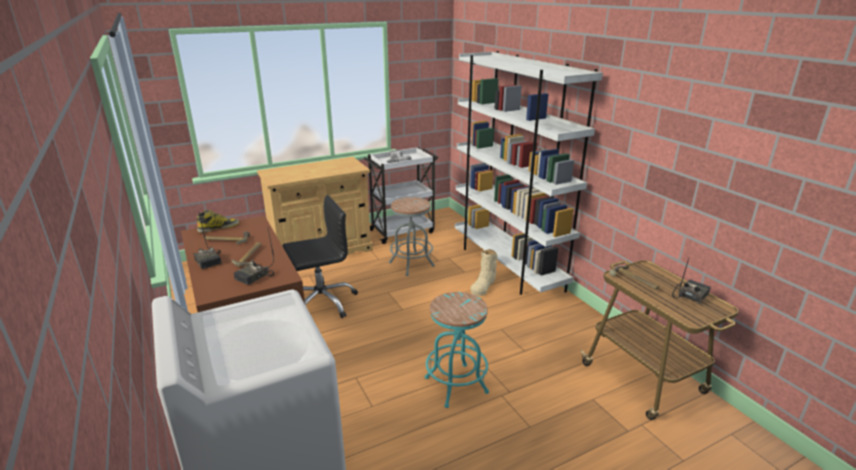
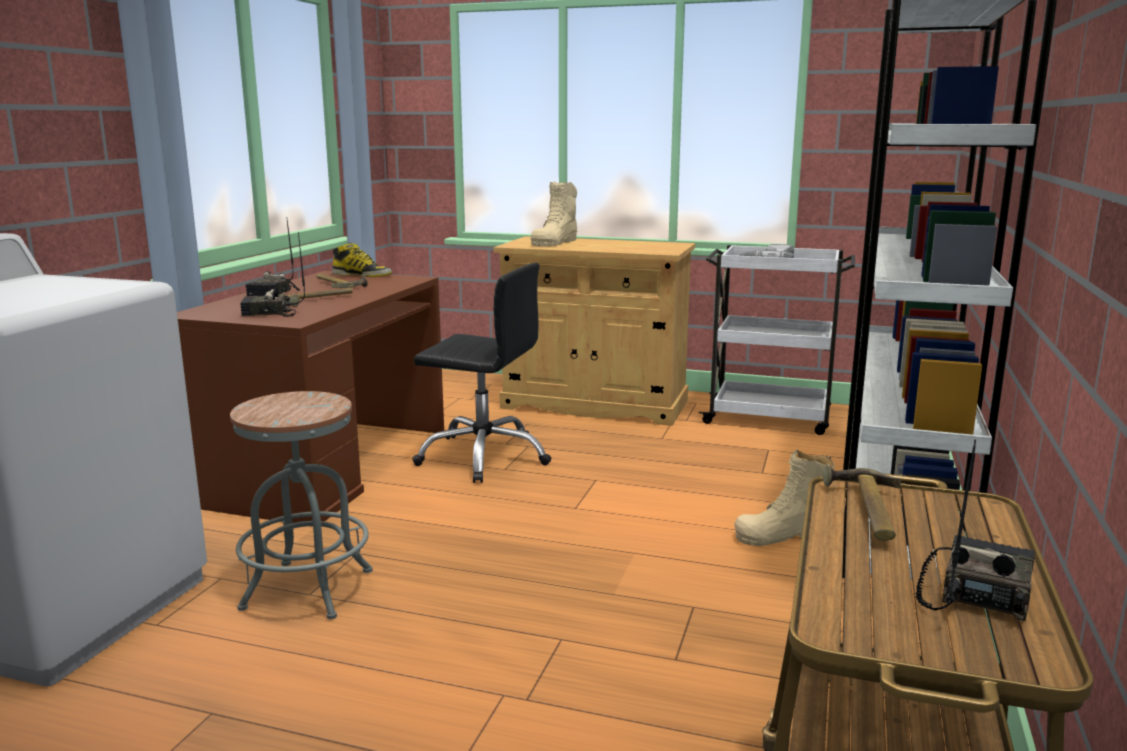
camera: 45 degrees right, 10 degrees down
(290, 173) = (555, 243): none -> beige boot
(411, 264) = (702, 461): grey stool -> grey stool (307, 589)
(456, 385) = (462, 636): turquoise stool -> none
(690, 295) = (975, 591): radio -> radio turned 60 degrees counterclockwise

